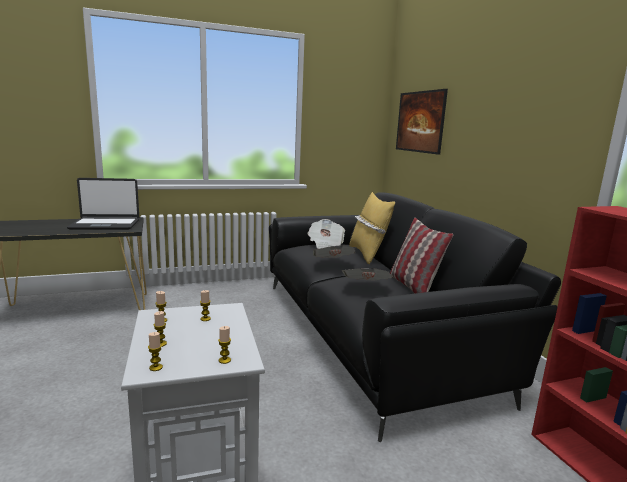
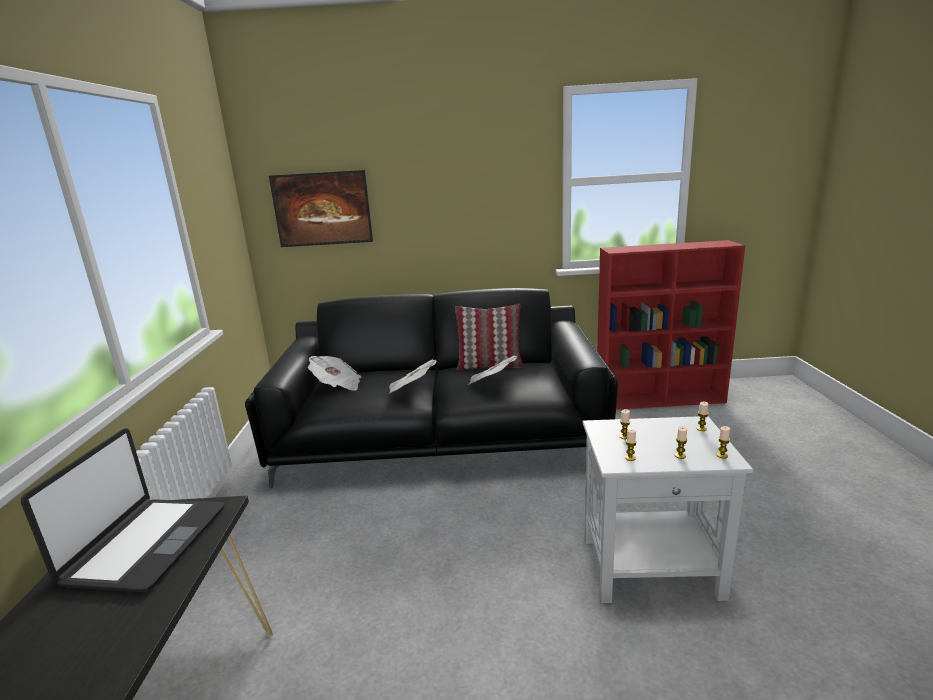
camera: 70 degrees left, 5 degrees up
(368, 254) = (385, 370): yellow pillow -> none

